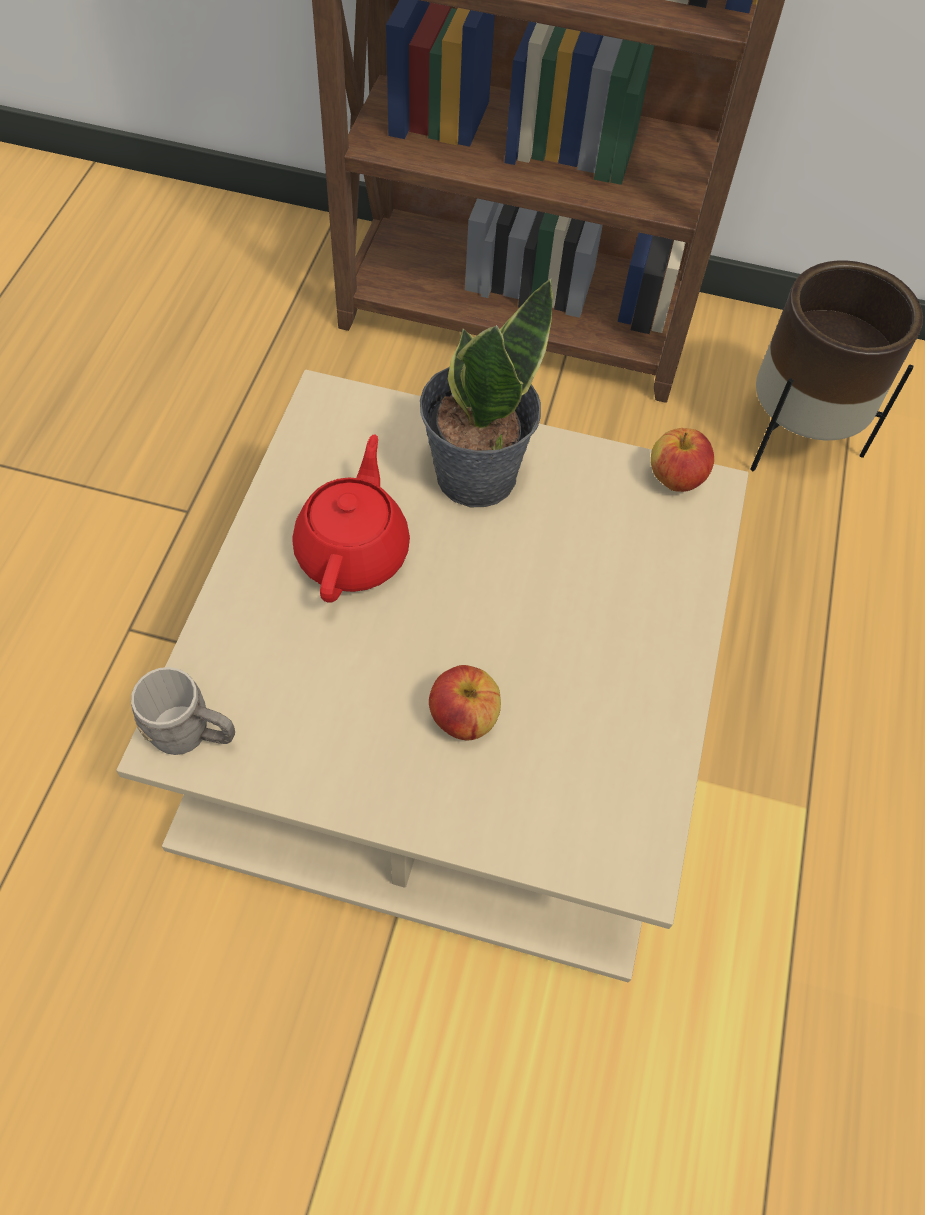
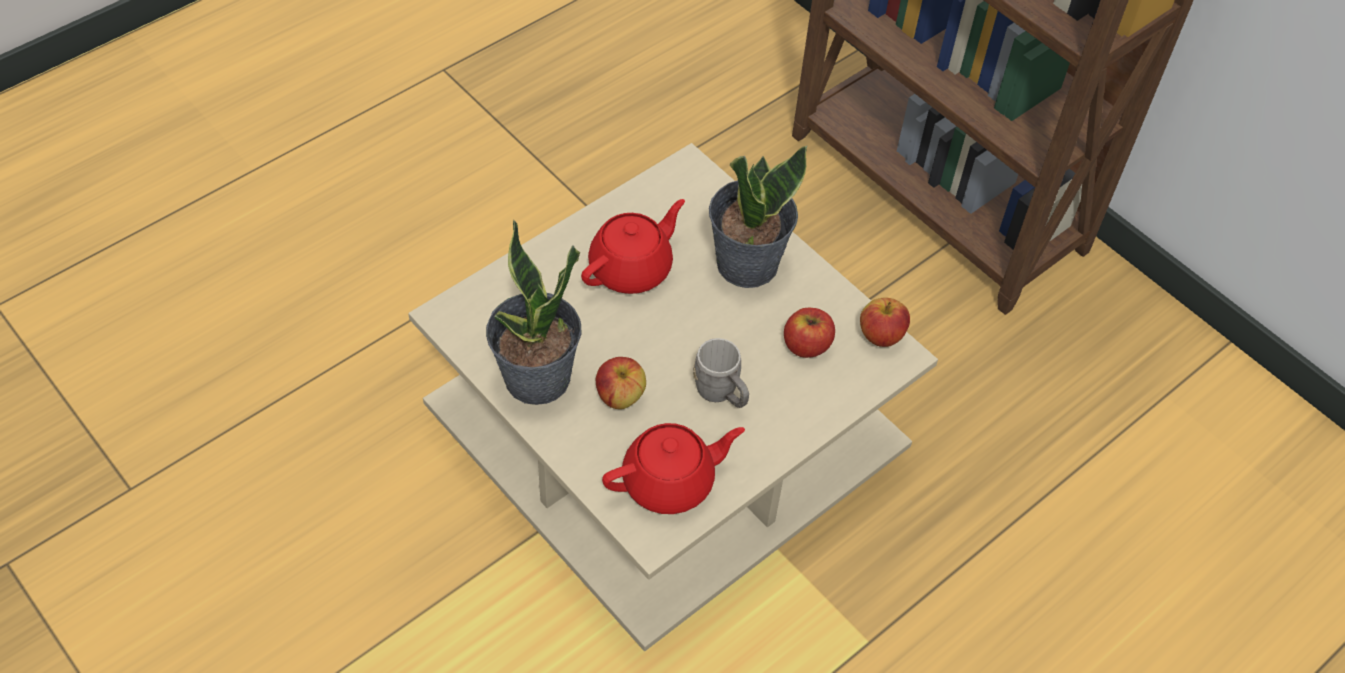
camera: 35 degrees right, 5 degrees down
(192, 735) = (461, 317): grey mug -> grey mug (721, 394)
(348, 757) = (537, 379): none -> potted plant
(603, 788) = (670, 482): none -> red teapot
(612, 533) = (806, 345): none -> apple
(796, 436) = (1093, 394): brown planter -> none

